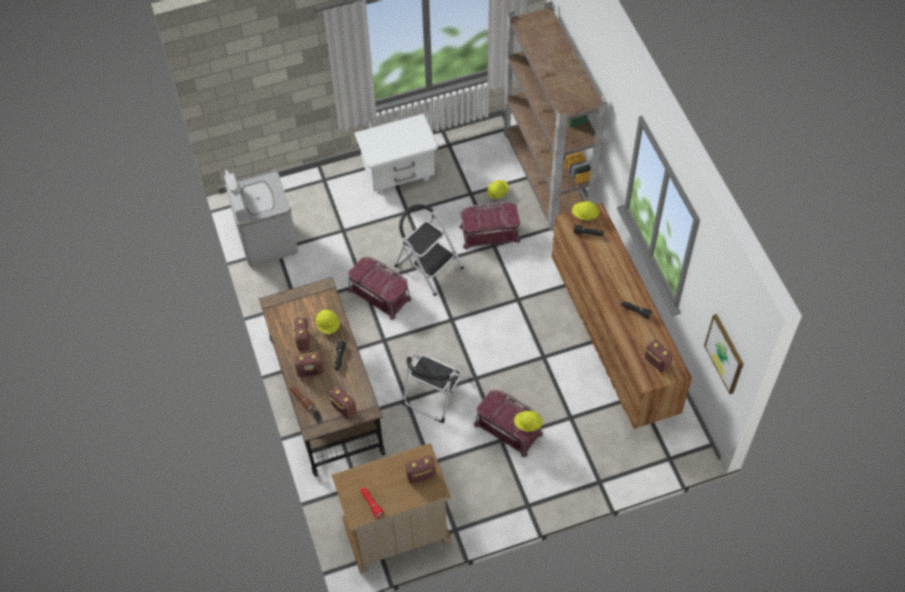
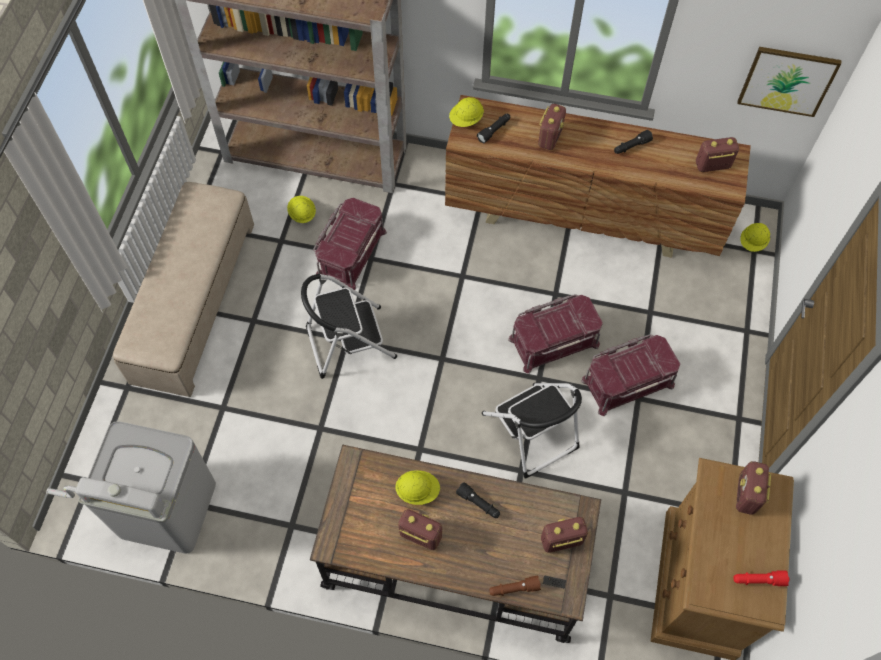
camera: 60 degrees left, 5 degrees up
(310, 371) = (475, 552): radio -> radio (550, 137)
(380, 294) = (349, 417): red storage box -> red storage box (553, 340)
(399, 176) = (193, 300): white nightstand -> beige bench
(527, 424) = (660, 353): yellow hard hat -> yellow hard hat (752, 243)

